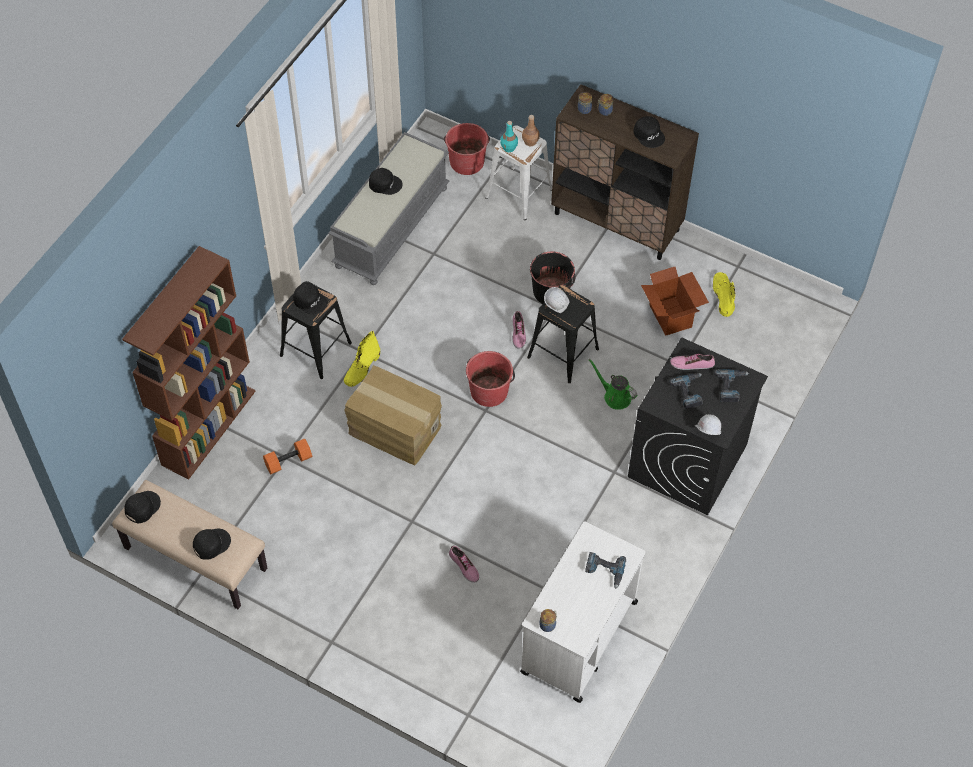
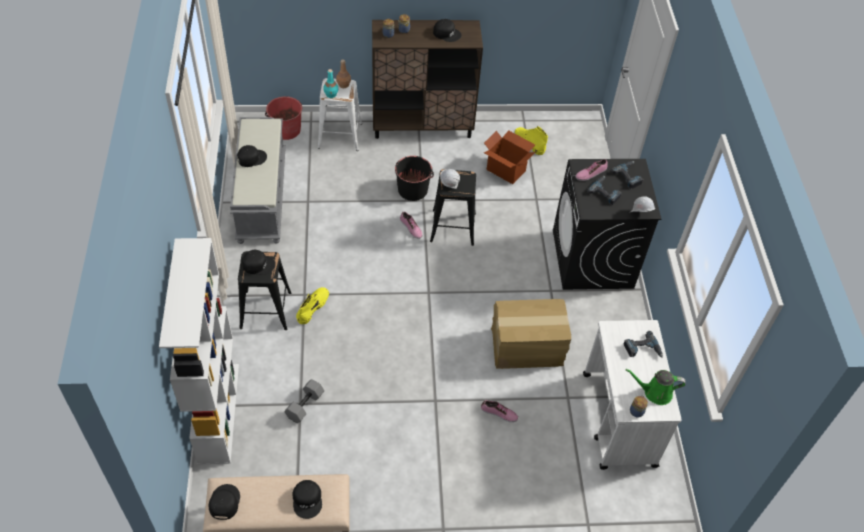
camera: 35 degrees left, 5 degrees down
(208, 427) = (218, 412): brown bookcase -> white bookcase
(211, 543) = (308, 500): black cap -> black cap turned 150 degrees clockwise
(288, 462) = (305, 406): orange dumbbell -> grey dumbbell
(362, 368) = (313, 307): yellow boot -> yellow boot turned 150 degrees counterclockwise
(394, 430) = (371, 340): cardboard box -> cardboard box (526, 347)
(489, 391) = (421, 277): red bucket -> none
(615, 396) = (511, 239): green watering can -> green watering can (655, 392)

